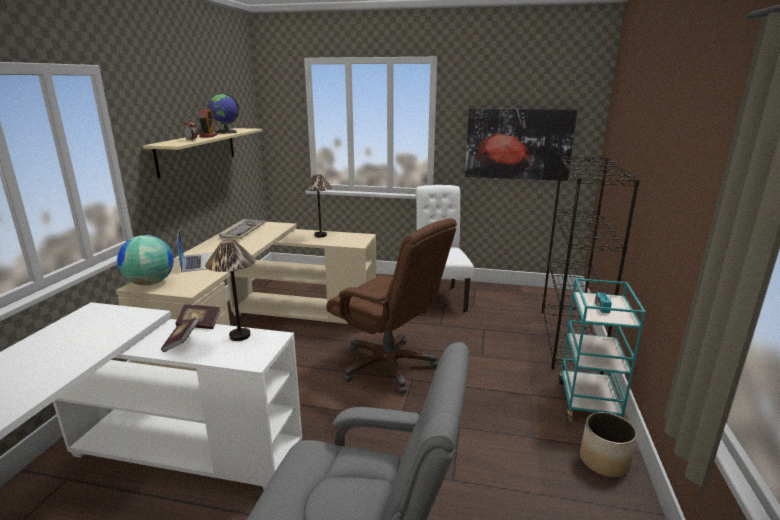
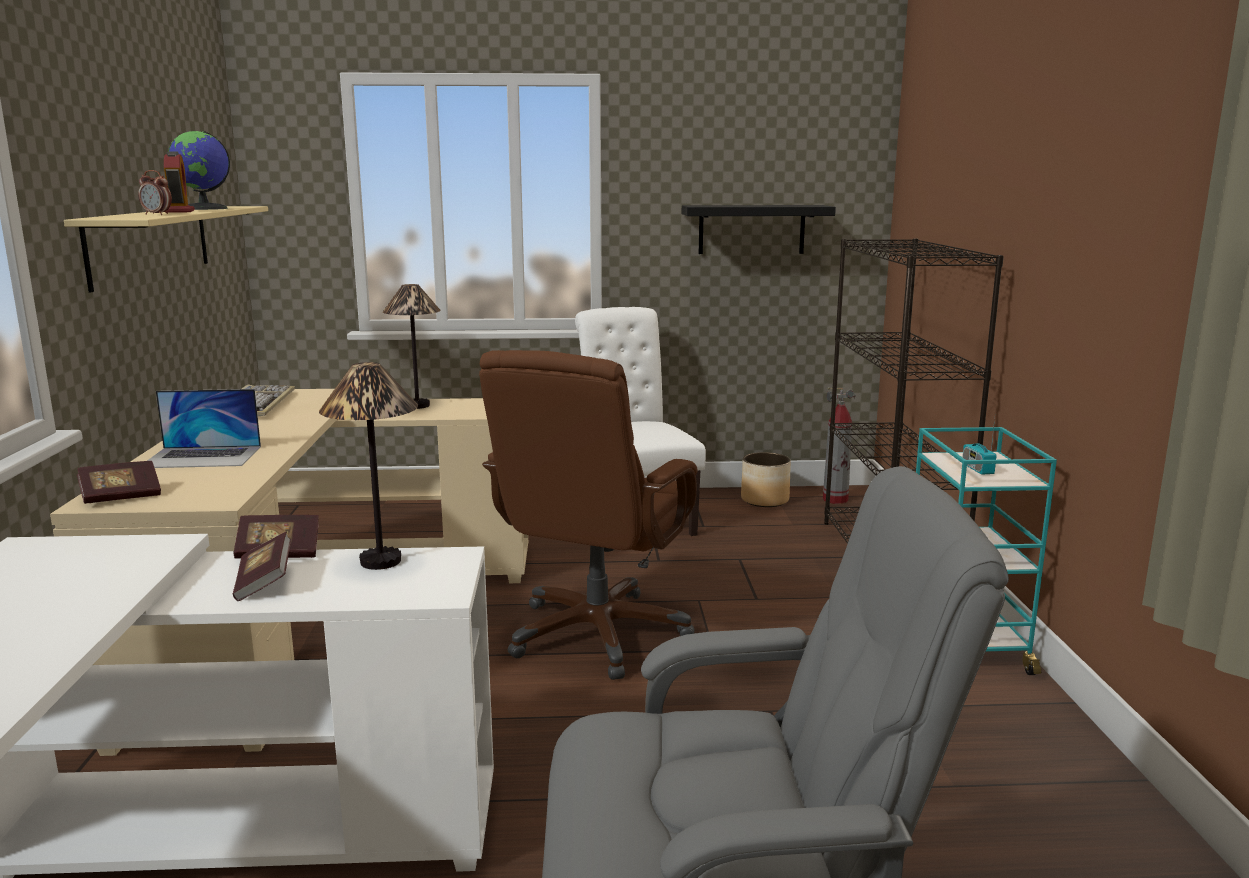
camera: 15 degrees left, 5 degrees down
(150, 283) = (121, 497): globe -> book
(199, 262) = (202, 457): laptop -> laptop turned 120 degrees clockwise
(389, 365) = (597, 634): brown office chair -> brown office chair turned 90 degrees clockwise
(518, 144) = (751, 229): picture -> black shelf
(554, 297) = (835, 500): none -> fire extinguisher
(604, 461) = (1027, 723): planter -> planter (765, 500)

